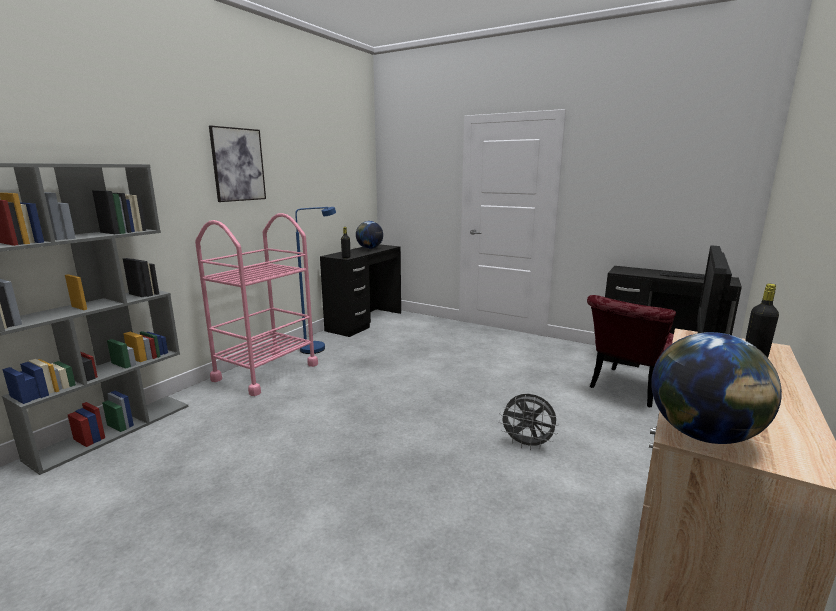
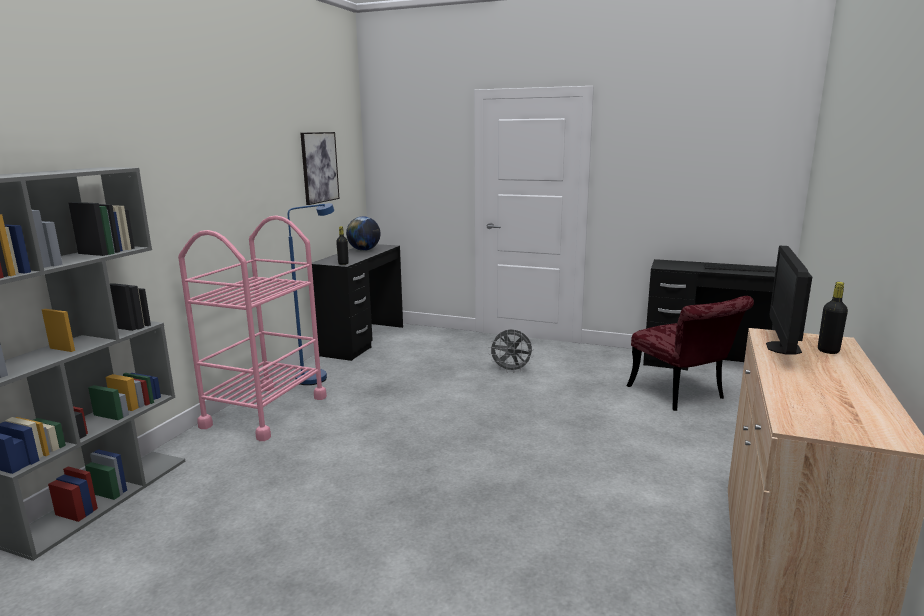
camera: 10 degrees left, 0 degrees up
(238, 164) = (218, 158): picture -> picture (319, 167)
(527, 444) = (597, 463): grey fan -> grey fan (511, 370)
(627, 390) = (682, 396): red chair -> red chair turned 60 degrees counterclockwise
(702, 435) = (809, 423): globe -> none

